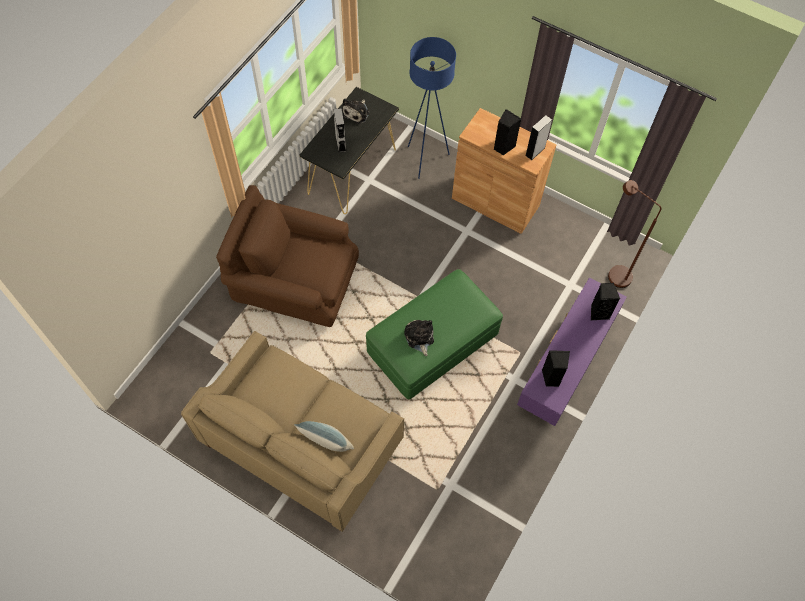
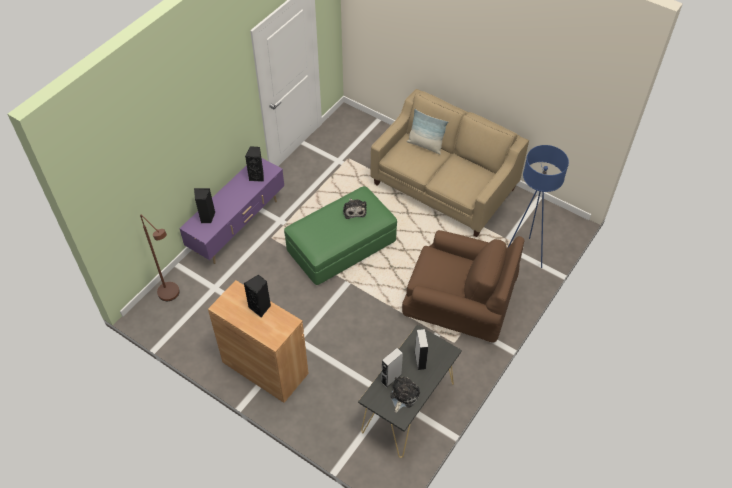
camera: 175 degrees left, 10 degrees down
(426, 159) = (329, 418): blue floor lamp -> blue floor lamp (523, 254)
(535, 151) = (230, 302): grey speaker -> grey speaker (391, 378)

